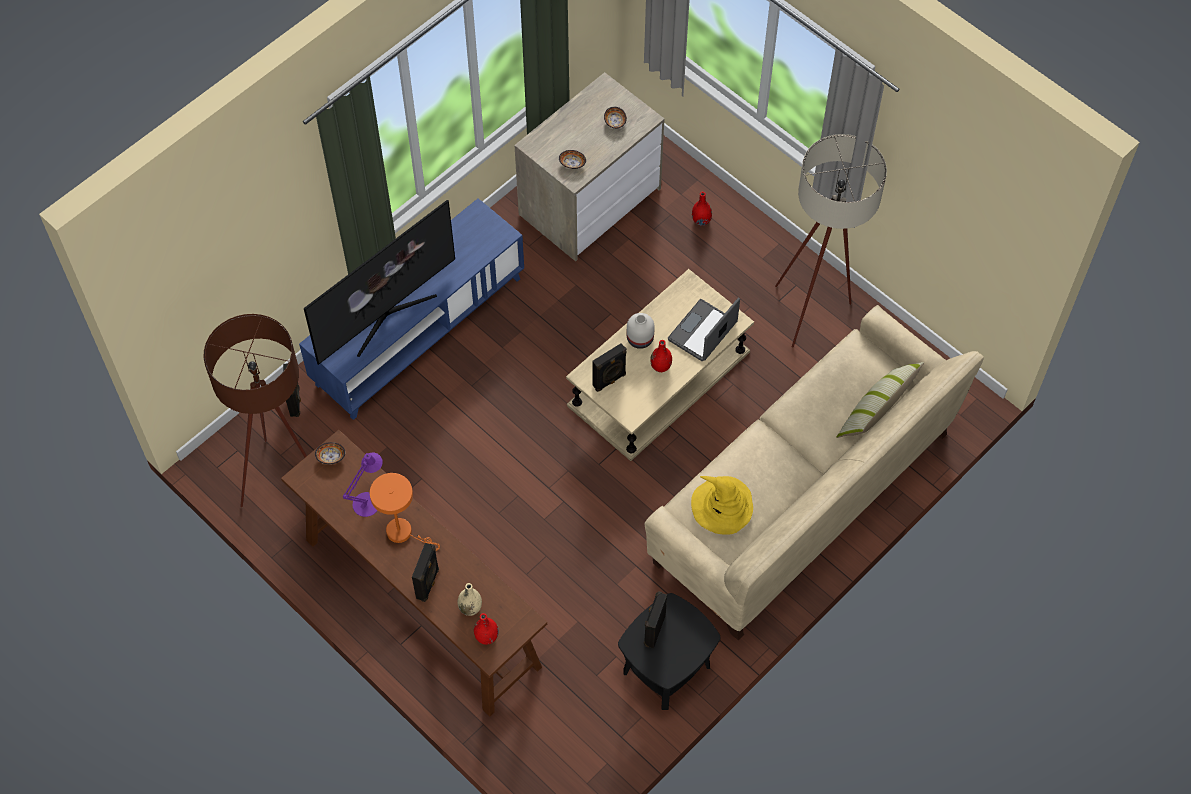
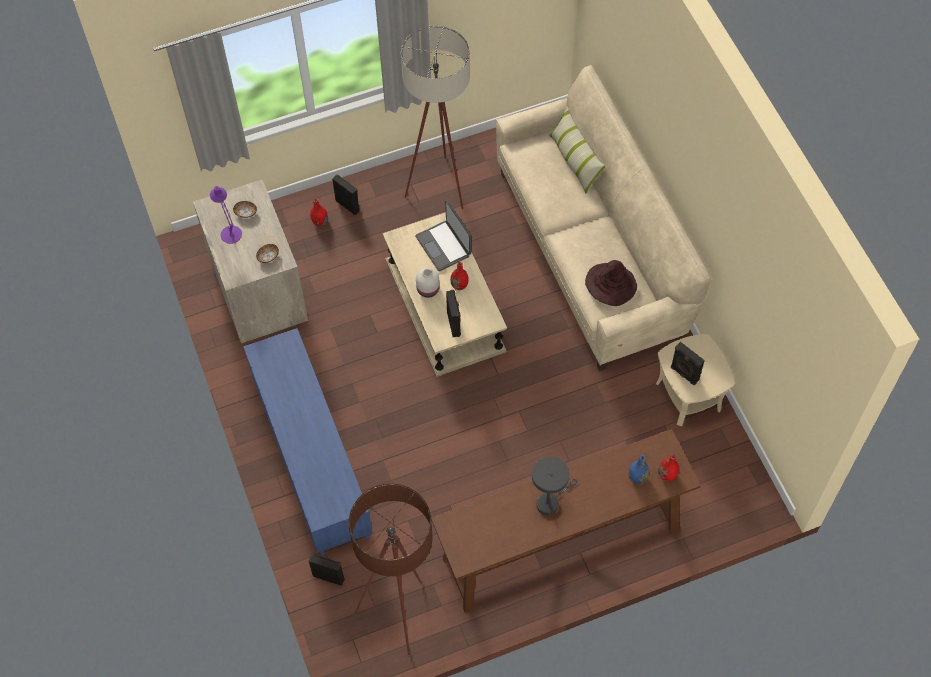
camera: 65 degrees left, 0 degrees up
(331, 457) = (455, 532): bowl -> none
(369, 501) = (509, 517): purple table lamp -> purple table lamp (230, 232)
(386, 315) = (320, 455): television -> none
(403, 533) = (550, 502): orange table lamp -> grey table lamp
(428, 583) = (603, 500): black speaker -> black speaker (348, 205)
(470, 608) = (637, 477): beige vase -> blue vase
(666, 669) = (688, 396): black side table -> beige side table
(722, 506) = (610, 285): yellow hat -> brown hat

